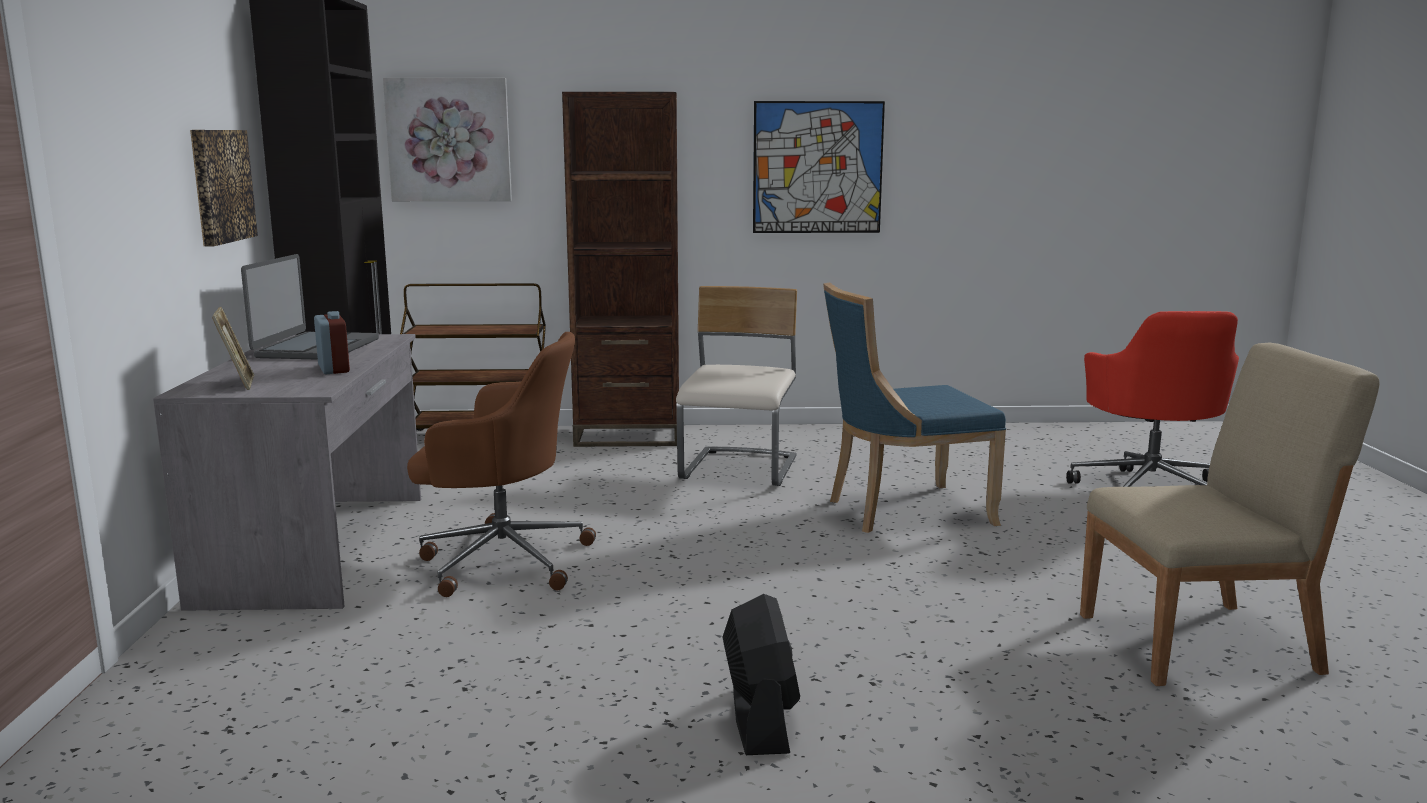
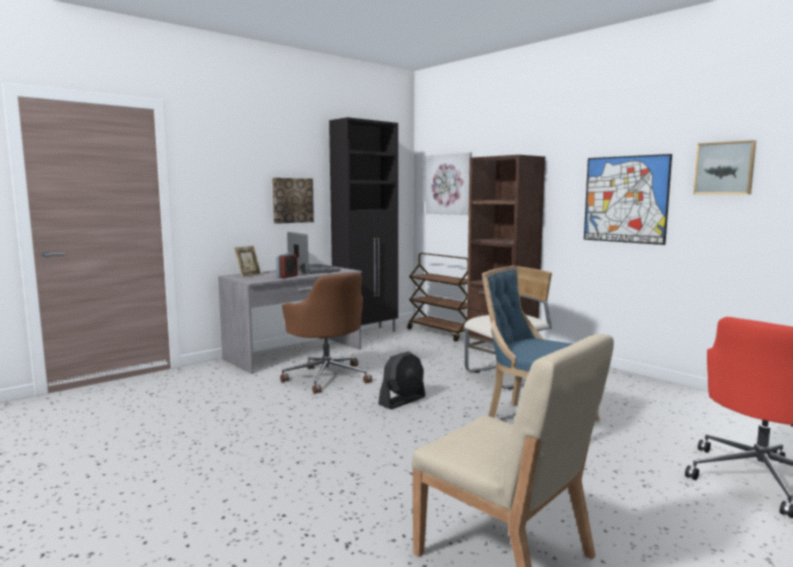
camera: 50 degrees right, 5 degrees down
(316, 348) = (313, 270): laptop -> laptop turned 90 degrees counterclockwise
(760, 720) = (244, 463): black fan -> black fan (402, 401)
(953, 124) = (724, 168): none -> picture

